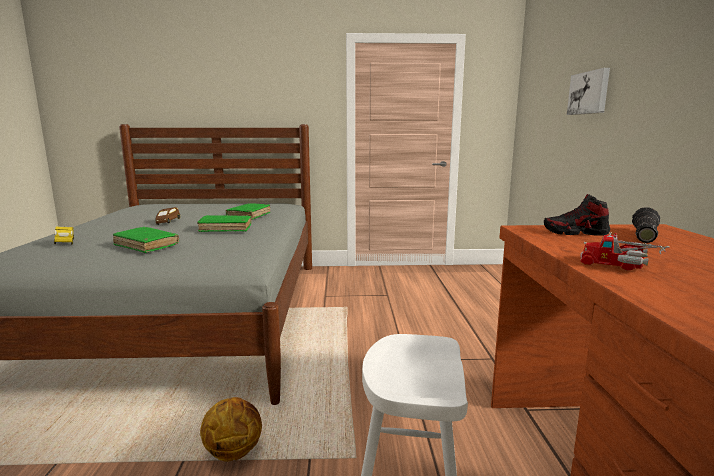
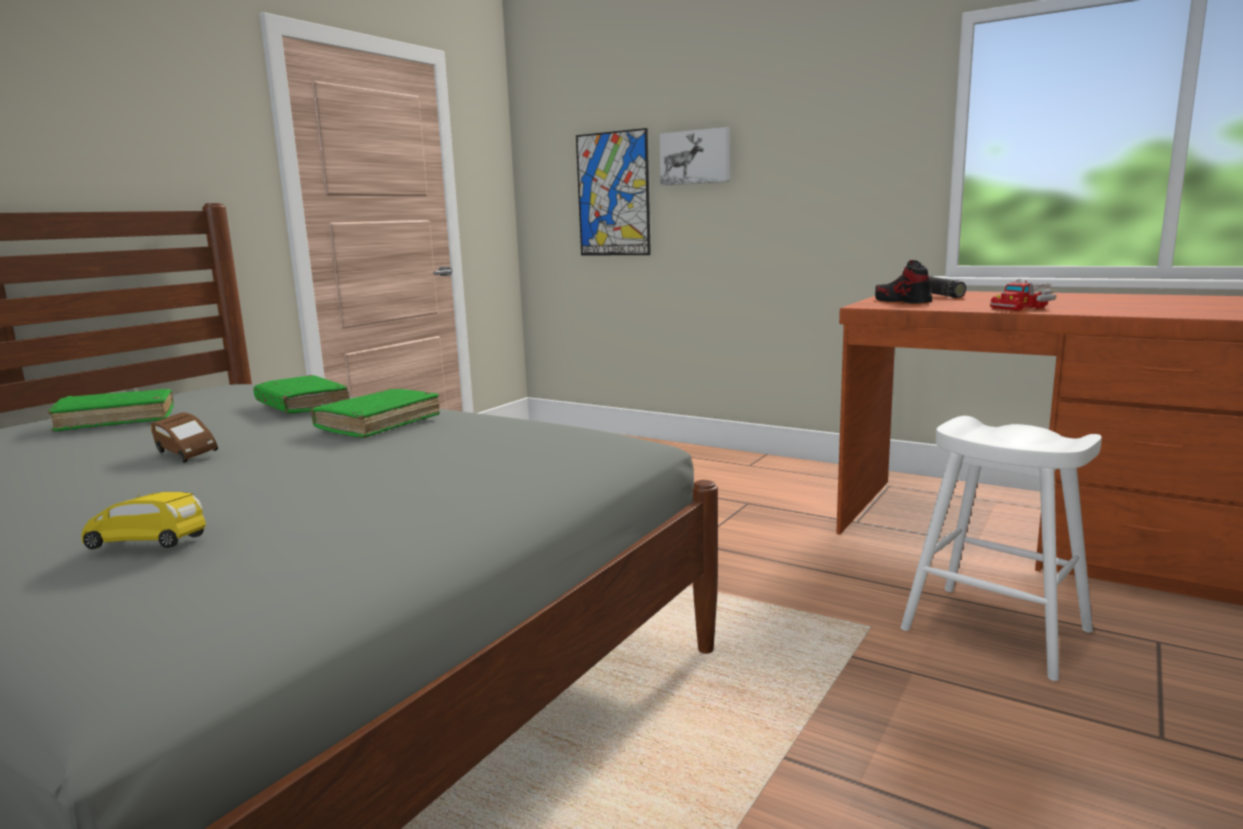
camera: 55 degrees left, 0 degrees up
(146, 245) = (386, 476): green book -> green book (117, 420)
(234, 451) = (794, 708): basketball -> none
(550, 120) = (613, 194): none -> picture
(575, 233) = (902, 301): shoe -> shoe turned 105 degrees clockwise

